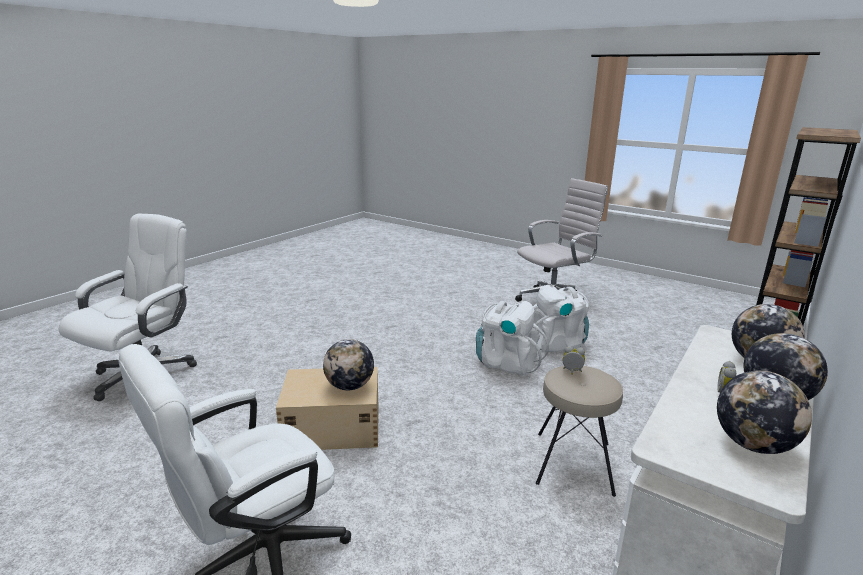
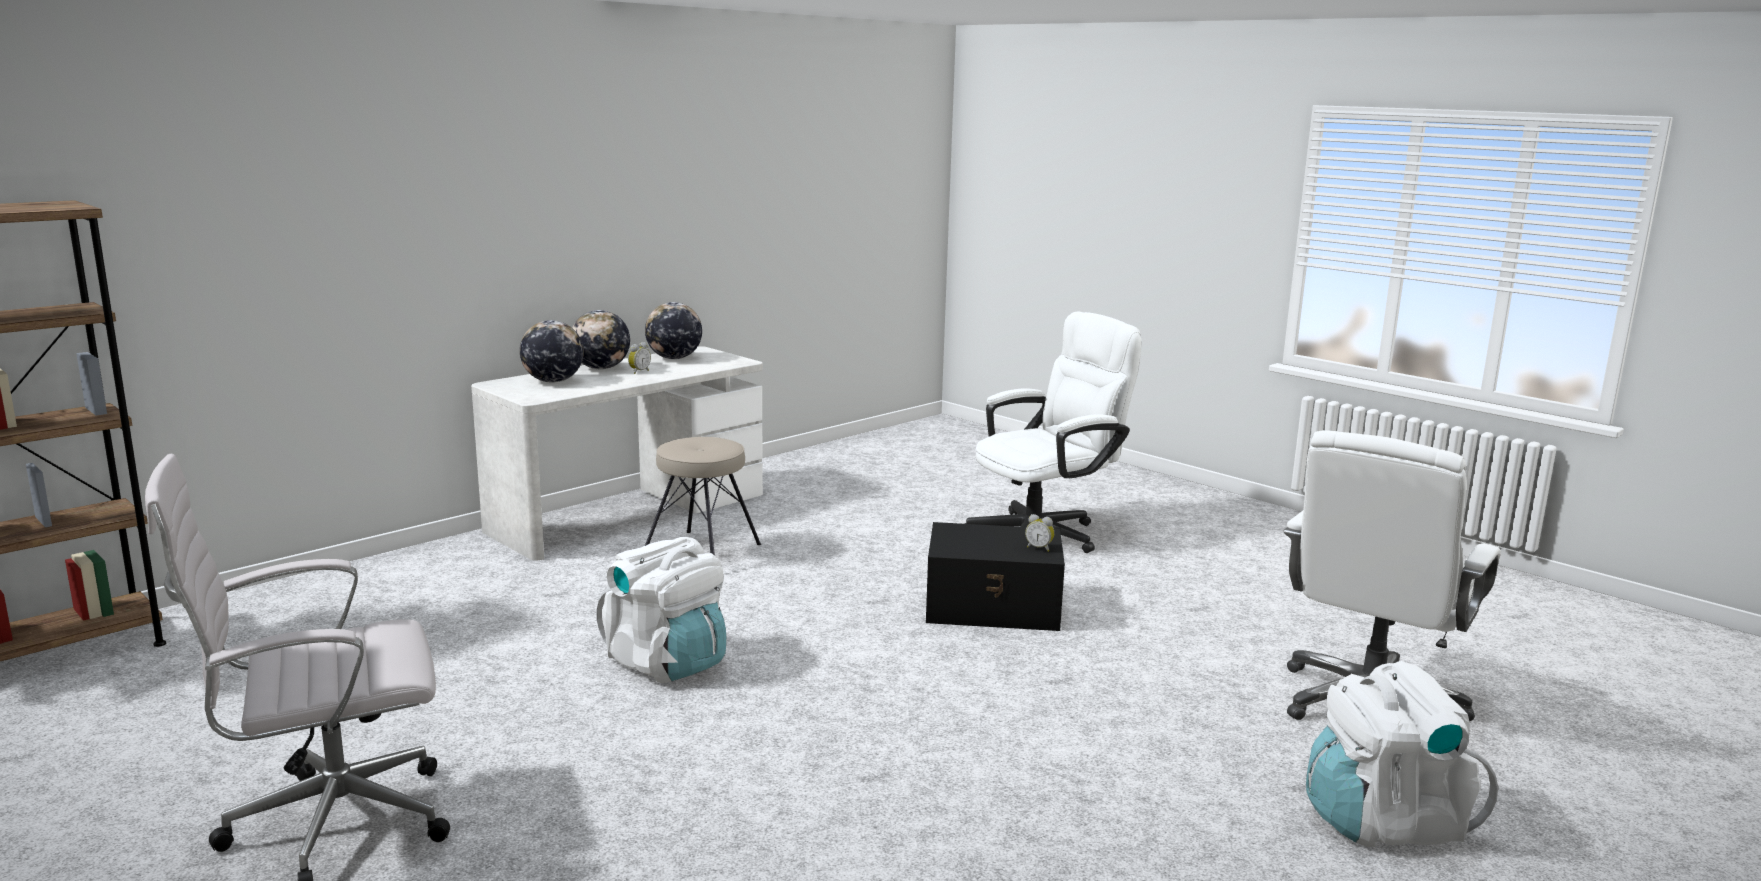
camera: 170 degrees left, 5 degrees down
(331, 427) = (994, 606): beige storage box -> black storage box
(349, 386) = (968, 538): globe -> none
(556, 344) = (521, 691): white backpack -> white backpack (1384, 822)
(572, 372) = (702, 451): alarm clock -> alarm clock (1039, 548)

